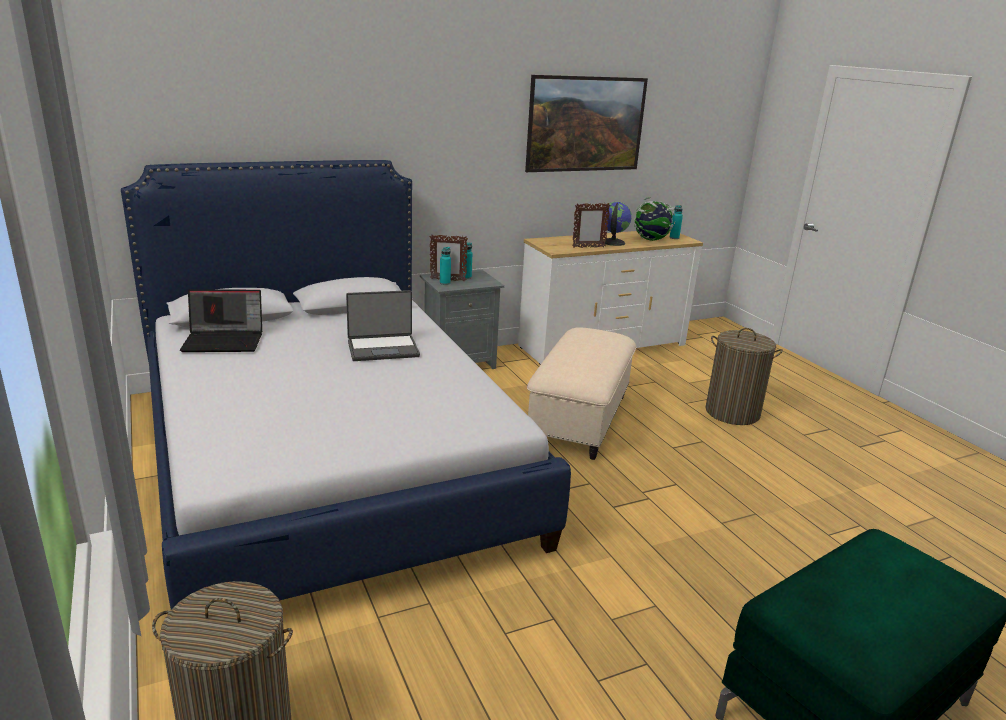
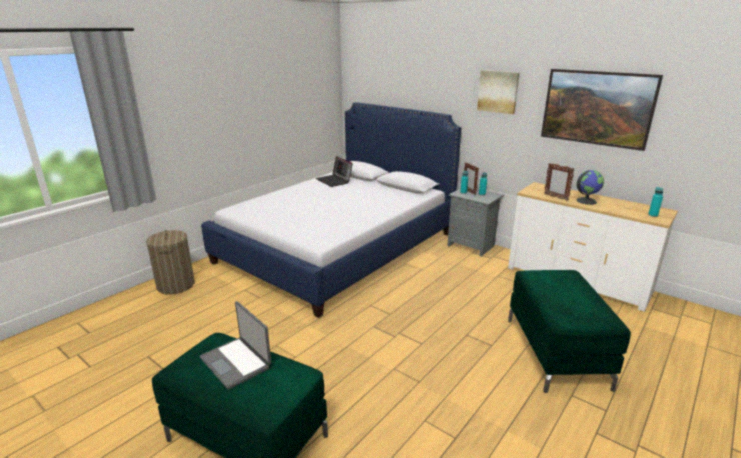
camera: 65 degrees right, 0 degrees up
(383, 349) = (365, 203): laptop -> laptop (237, 362)
(459, 113) = (498, 91): none -> picture
(578, 419) = (457, 295): beige ottoman -> none
(651, 240) = (625, 209): globe -> none
(732, 412) = (556, 352): laundry basket -> green ottoman

